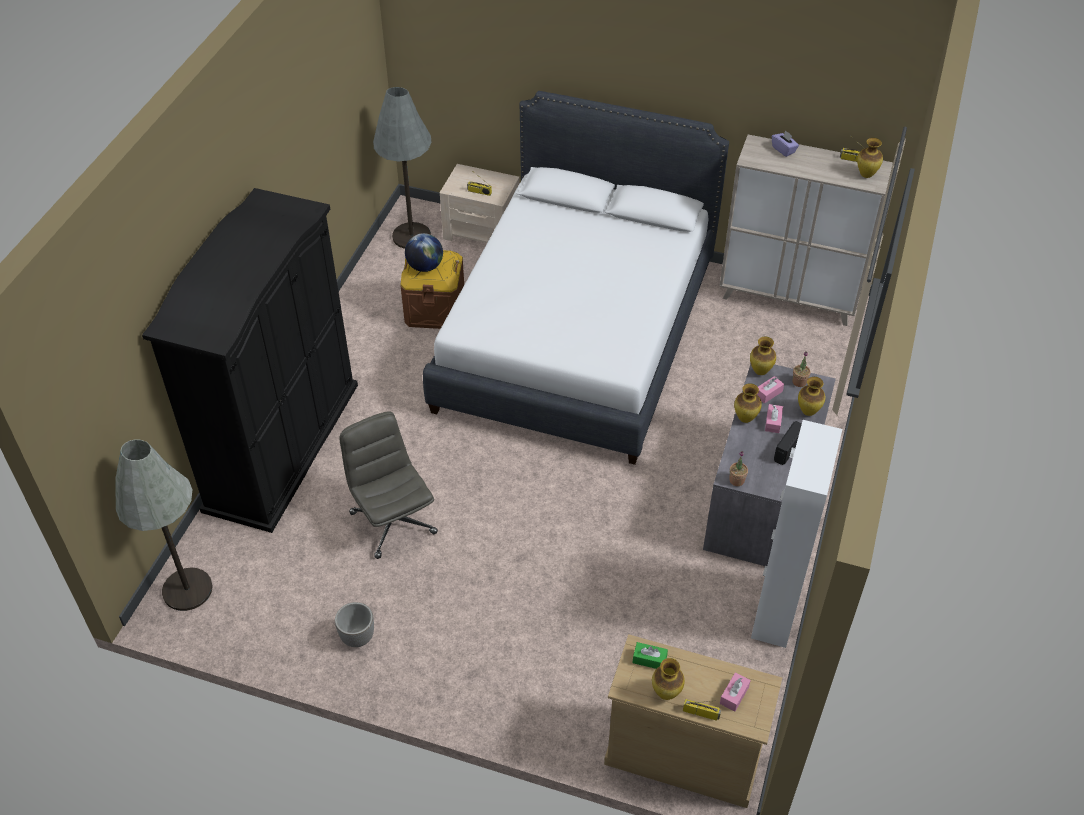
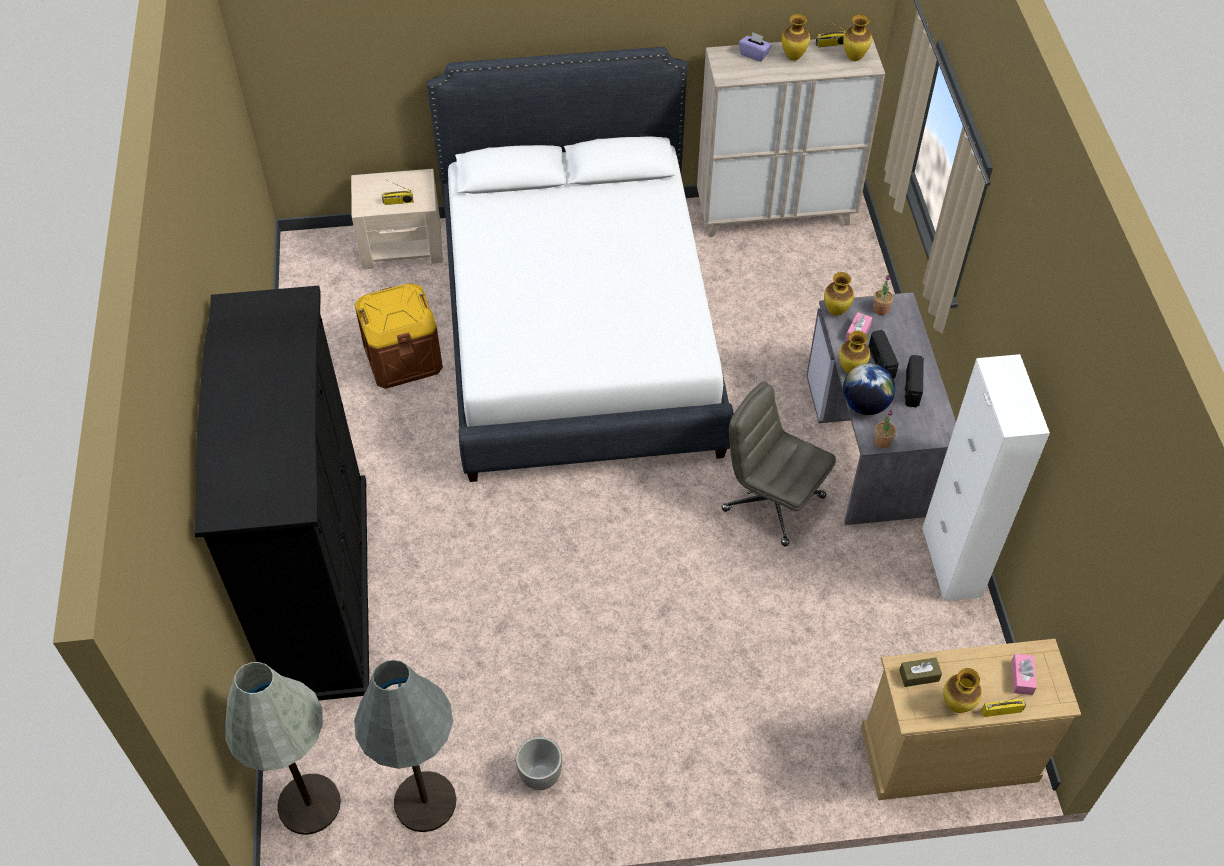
camera: 25 degrees left, 5 degrees up
(392, 522) = (501, 626): grey office chair -> grey office chair (772, 502)
(411, 236) = (323, 278): grey floor lamp -> grey floor lamp (425, 802)
(425, 266) = (388, 313): globe -> globe (865, 405)
(649, 659) = (919, 675): green tissue box -> brown tissue box
(773, 422) = (880, 363): pink tissue box -> radio
(808, 411) = (908, 338): vase -> vase (793, 57)

